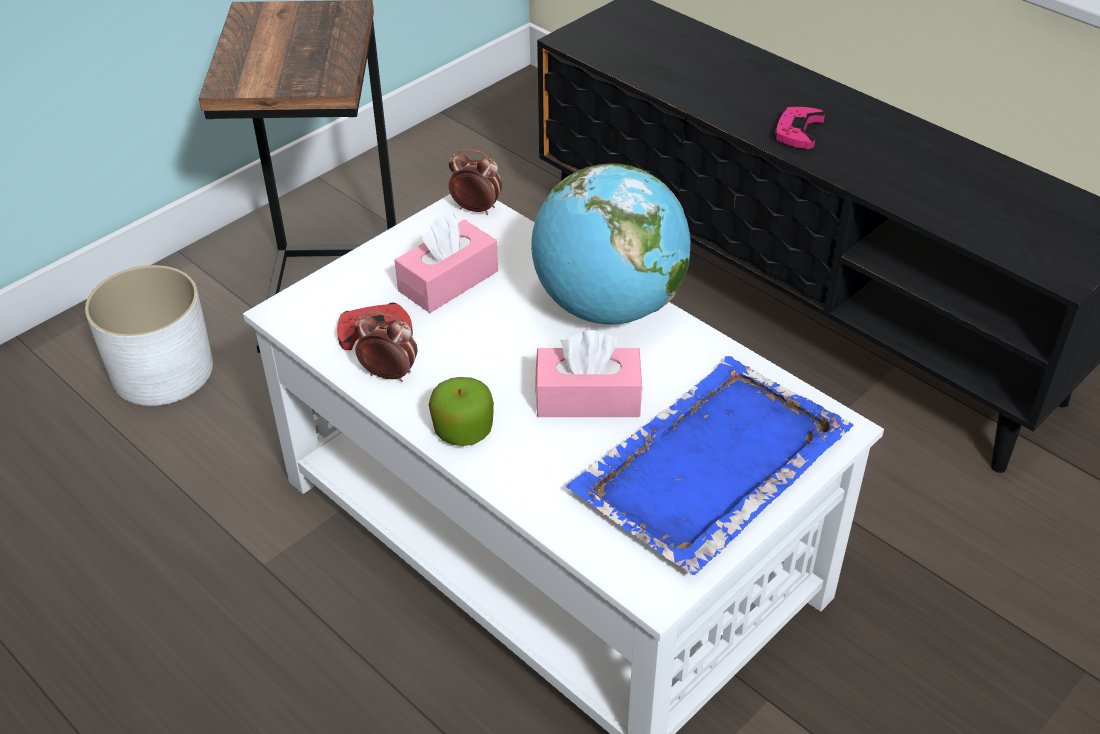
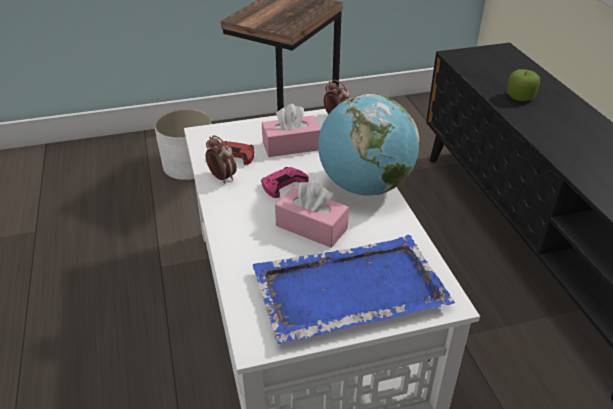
camera: 30 degrees right, 5 degrees down
(463, 430) = (232, 217): apple -> apple (520, 97)
(797, 132) = (554, 133): pink game controller -> pink game controller (283, 184)

